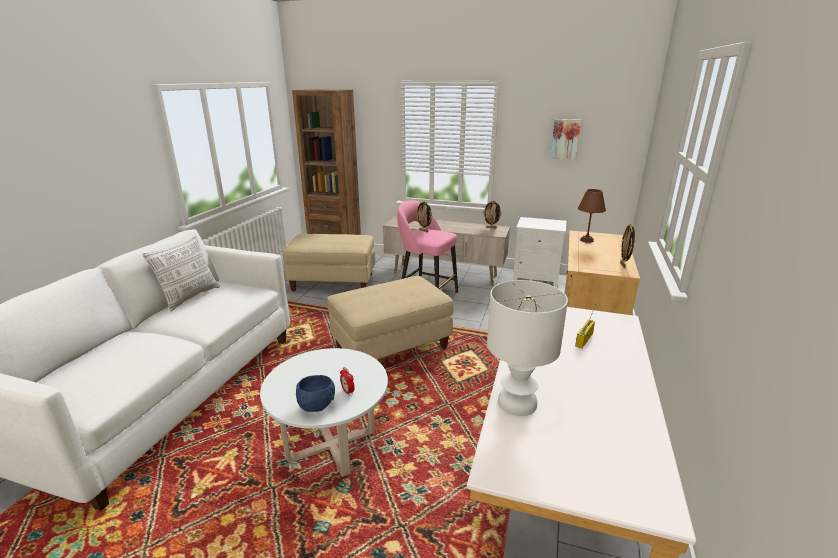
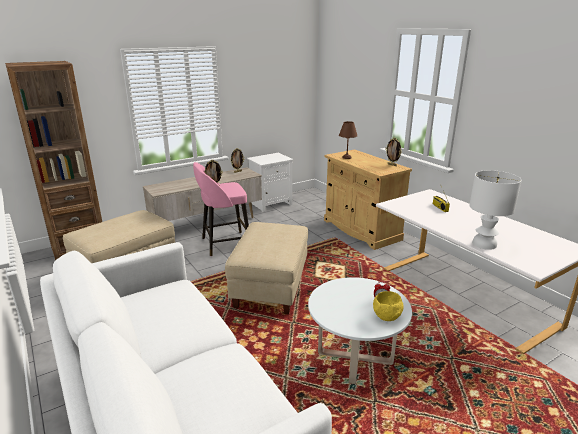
camera: 50 degrees left, 0 degrees up
(190, 297) = (135, 321): pillow -> none
(317, 406) = (387, 316): blue bowl -> yellow bowl
(565, 139) = (268, 90): picture -> none

